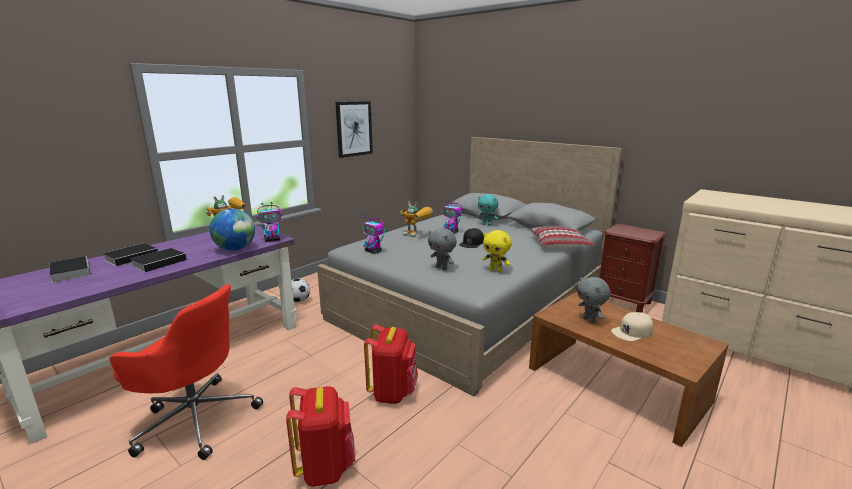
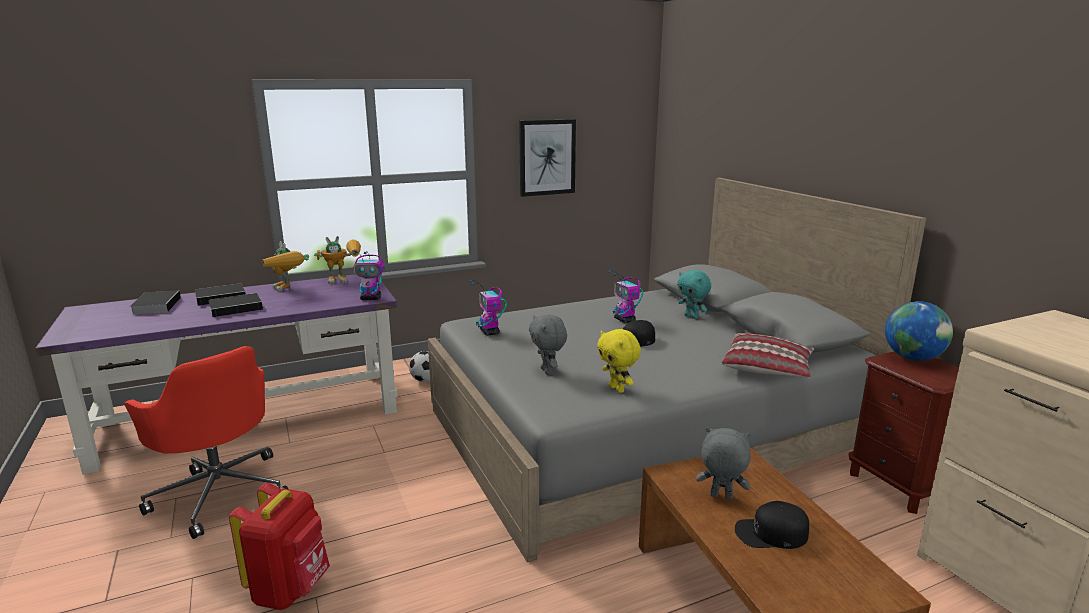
camera: 25 degrees right, 0 degrees up
(235, 249) = (321, 304): globe -> globe (912, 358)
(393, 392) = (433, 525): red backpack -> none
(417, 235) = (572, 317): toy robot -> toy robot (288, 289)
(589, 320) = (720, 497): grey plush toy -> grey plush toy turned 105 degrees clockwise
(632, 332) = (771, 533): beige cap -> black cap

